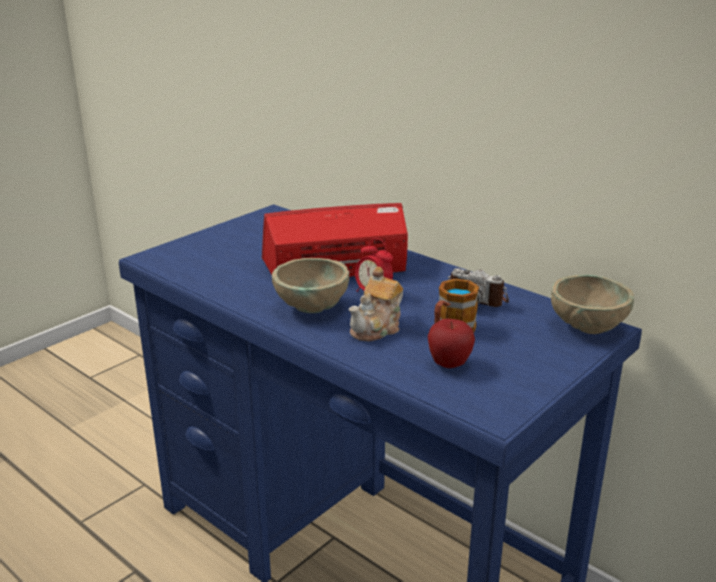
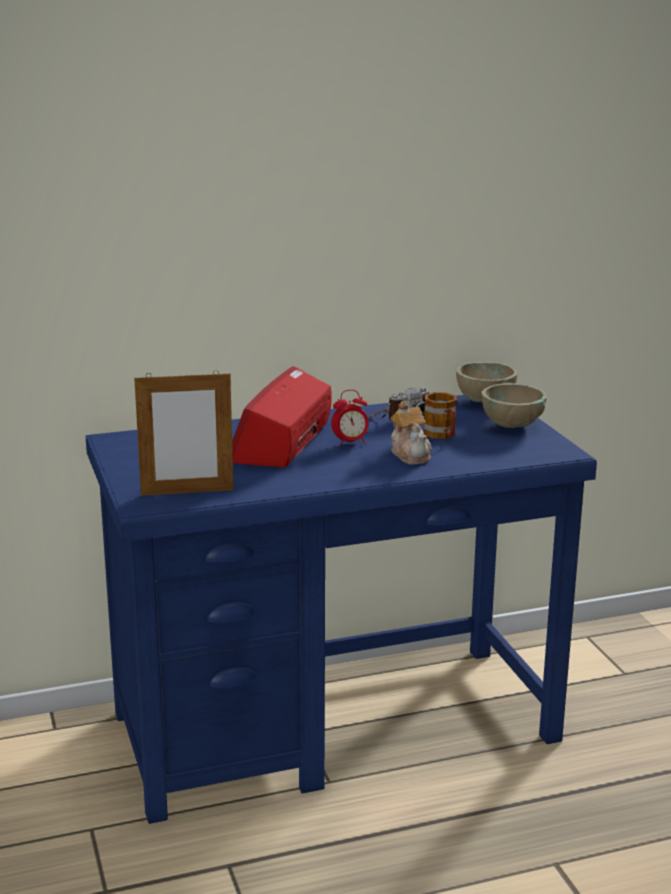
camera: 60 degrees left, 5 degrees down
(189, 264) = (187, 492): none -> picture frame
(310, 308) = (347, 467): beige bowl -> beige bowl (511, 426)
(449, 364) = (489, 448): apple -> none

